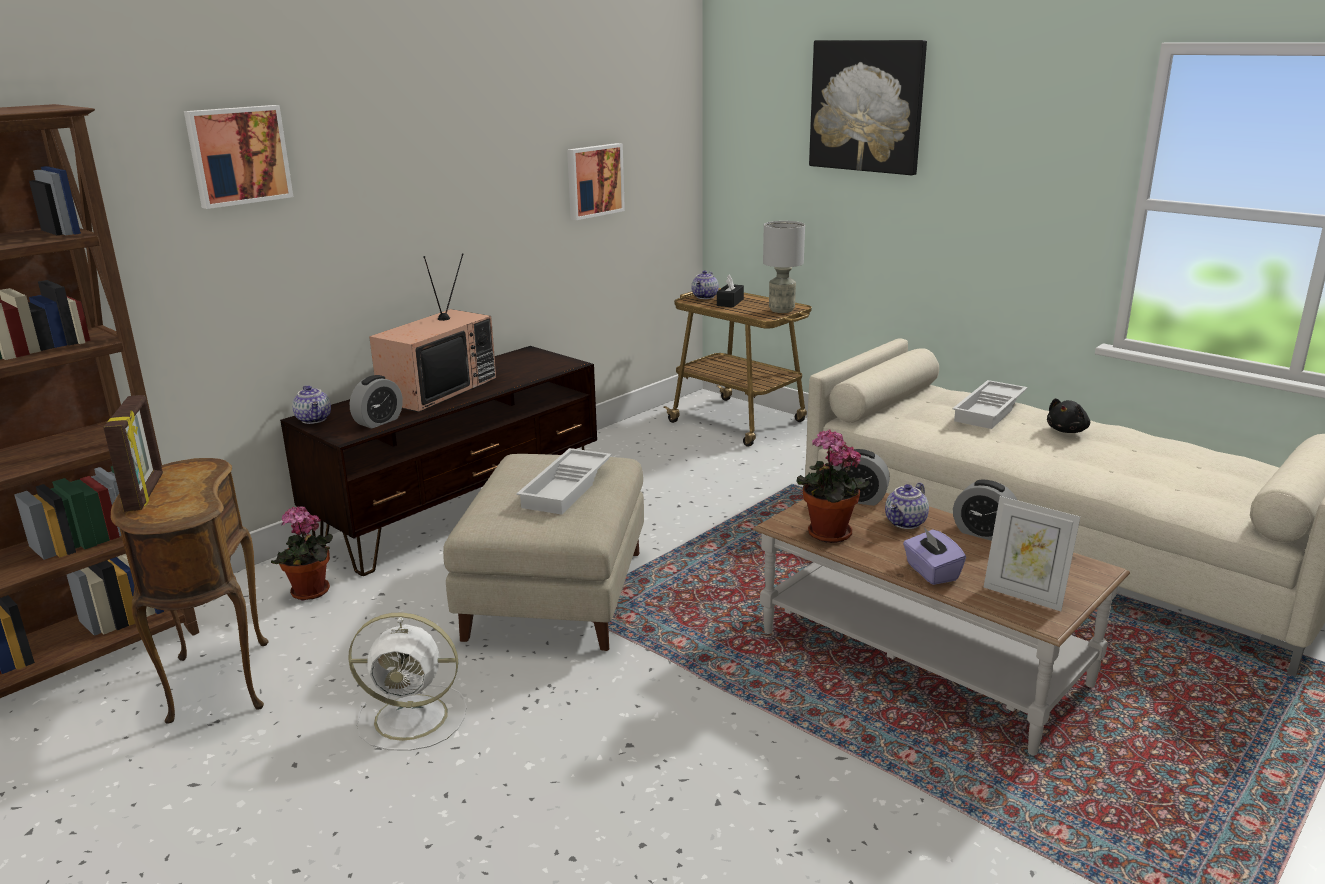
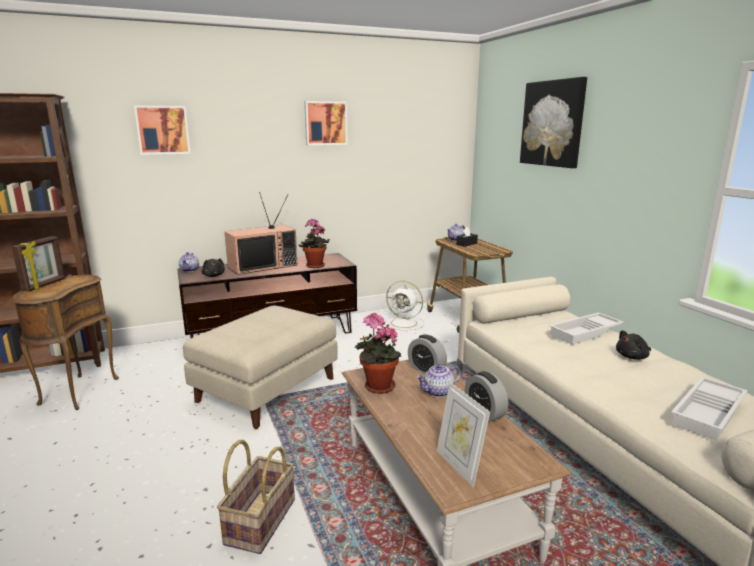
camera: 25 degrees right, 5 degrees down
(310, 593) = (163, 360): potted plant -> potted plant (315, 266)
(378, 421) = (213, 276): alarm clock -> black plush toy
(414, 717) = (129, 436): white fan -> white fan (405, 323)
(568, 488) = (270, 327): white tray -> white tray (709, 413)
(593, 180) = (390, 164): picture -> picture (325, 123)
(748, 754) = (259, 520): none -> basket
(781, 310) = (490, 251): grey table lamp -> none
(931, 572) = (413, 429): purple tissue box -> none

